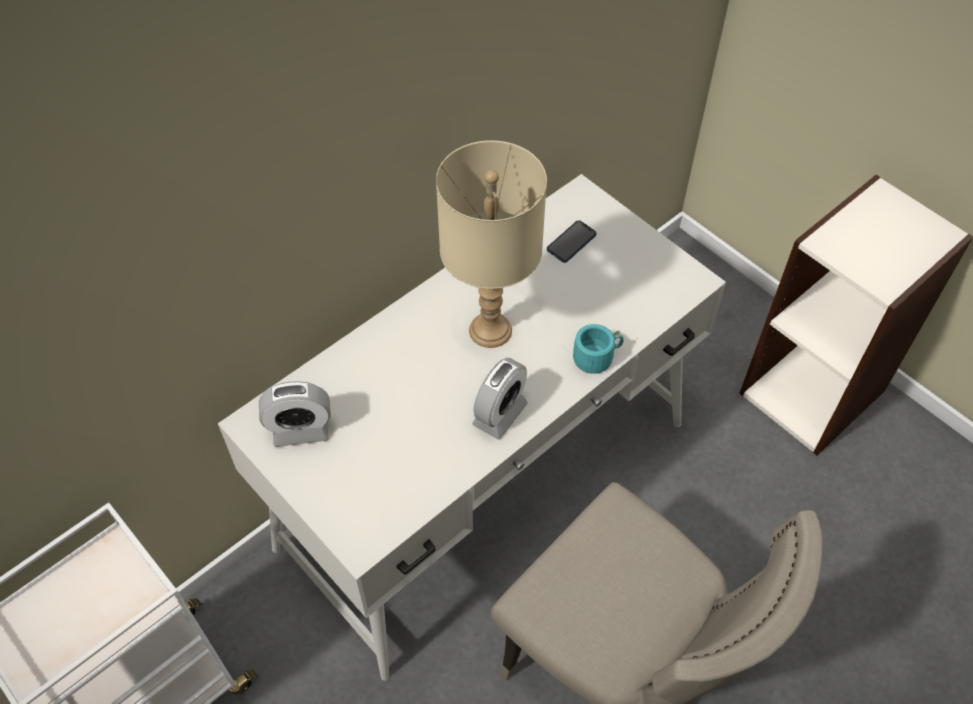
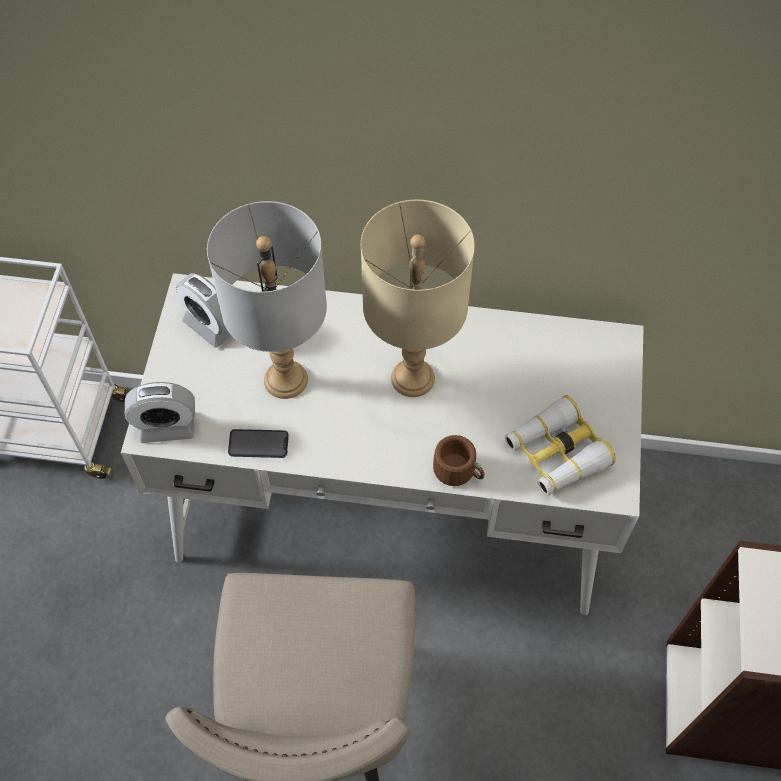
camera: 50 degrees right, 5 degrees up
(407, 412) = (285, 379): none -> grey table lamp
(500, 414) = (339, 441): alarm clock -> alarm clock (167, 427)
(571, 242) = (559, 371): phone -> phone (258, 444)
(596, 356) = (459, 469): turquoise mug -> brown mug
(635, 291) = (556, 453): none -> binoculars

